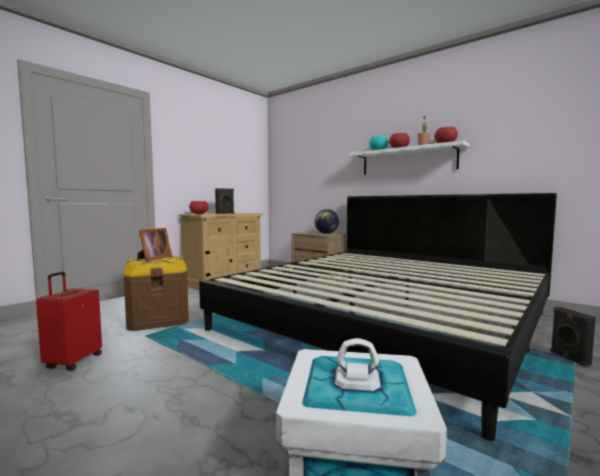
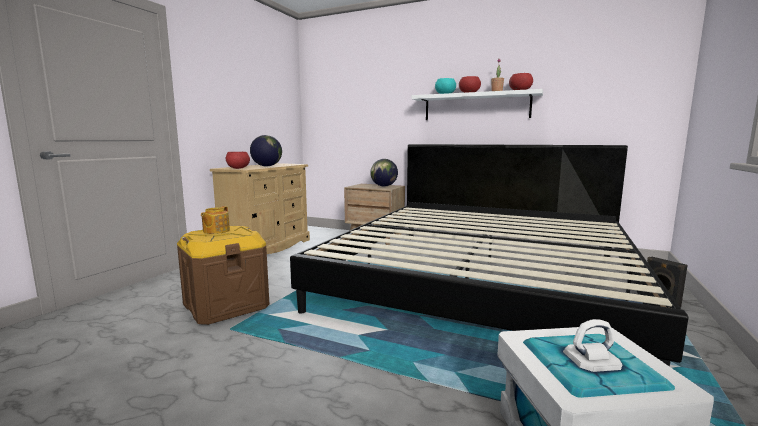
camera: 15 degrees left, 5 degrees up
(73, 362) = (162, 377): red suitcase -> none
(153, 258) = (215, 231): picture frame -> teapot
(225, 213) = (267, 166): black speaker -> globe

